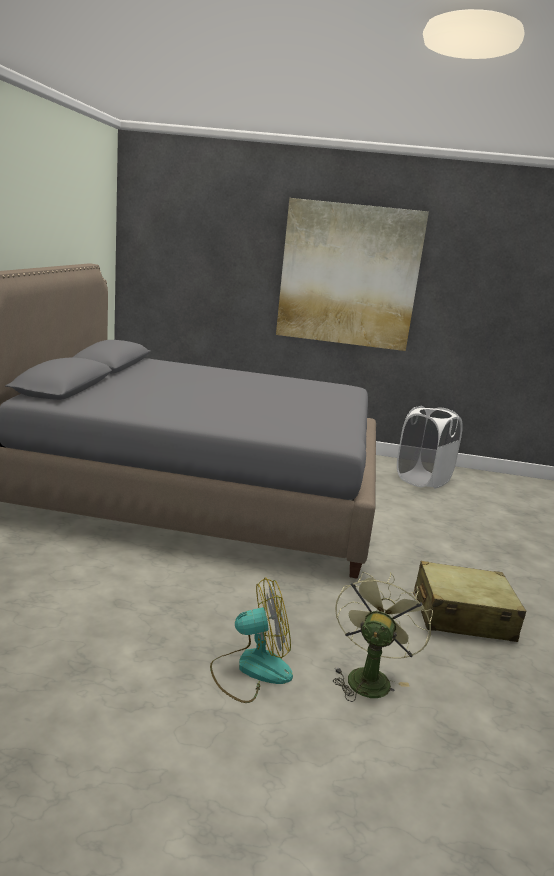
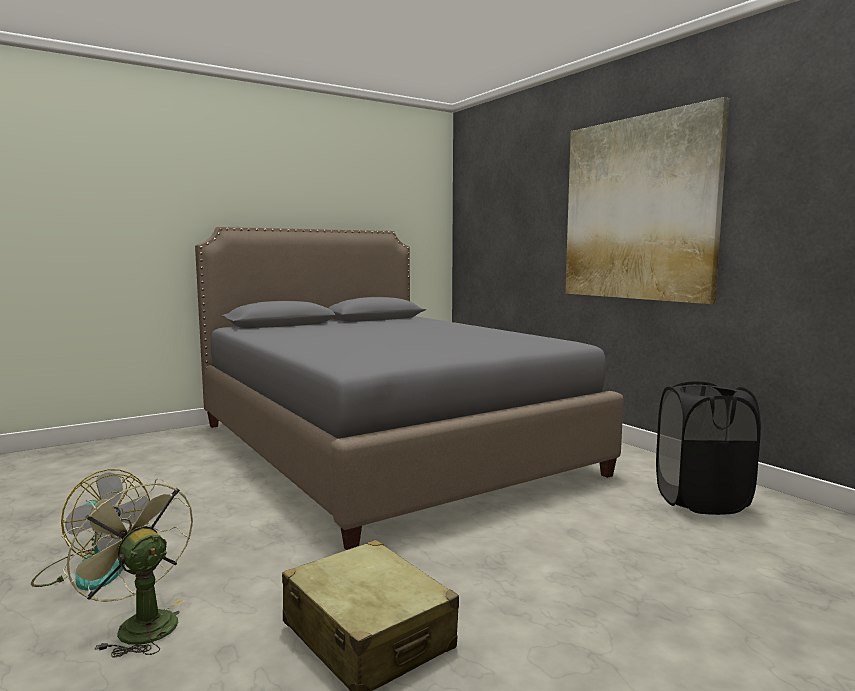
camera: 50 degrees right, 10 degrees down
(369, 676) = (139, 624): green fan -> green fan turned 120 degrees counterclockwise
(423, 479) = (701, 501): white laundry basket -> black laundry basket

